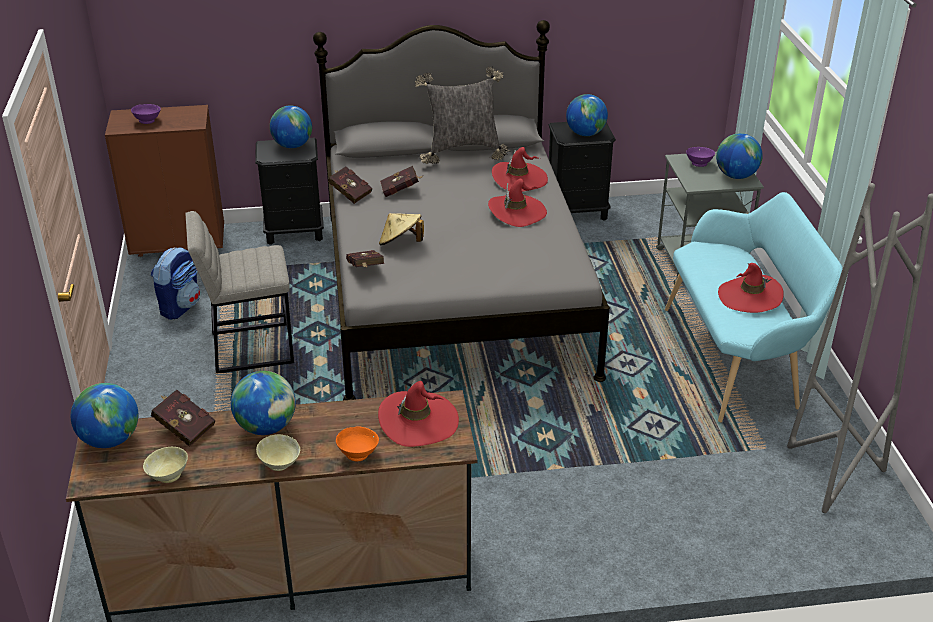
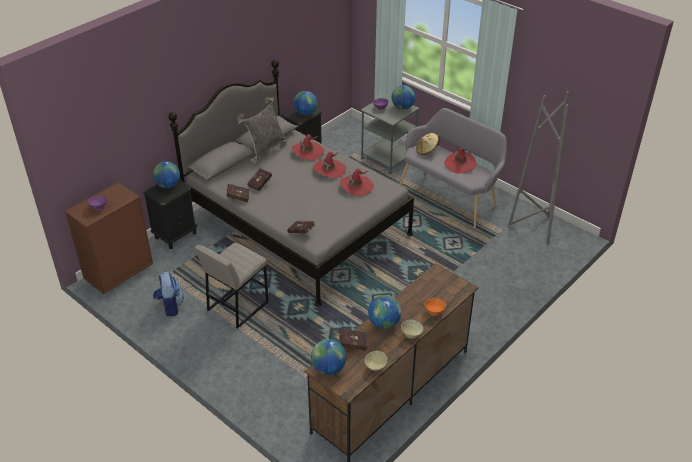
camera: 40 degrees left, 5 degrees up
(401, 243) = (299, 211): beige hat -> beige hat (427, 150)
(418, 421) = (437, 285): red hat -> red hat (356, 186)
(738, 358) = (450, 195): turquoise bench -> grey bench

